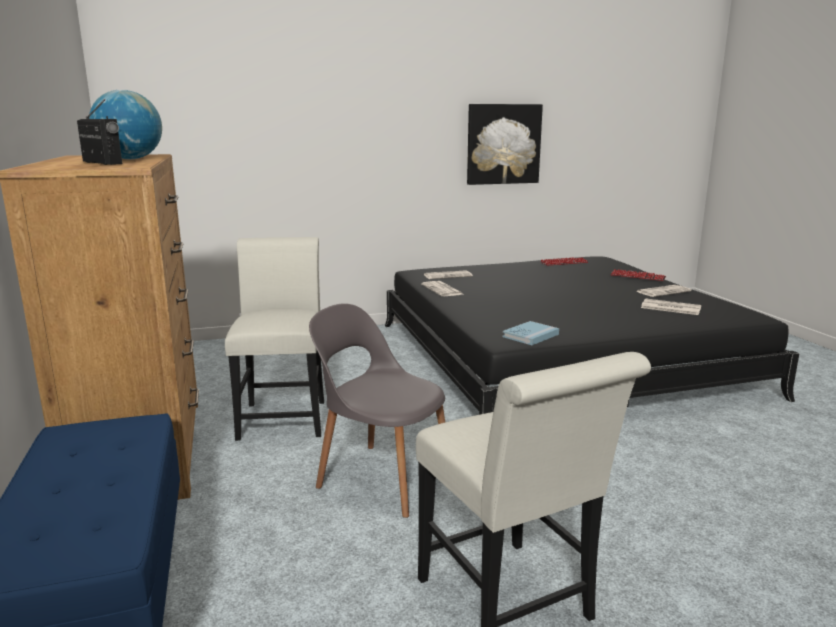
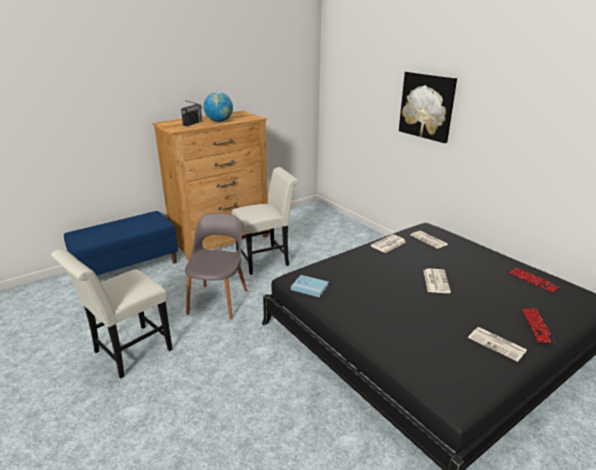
camera: 70 degrees right, 10 degrees up
(503, 144) = (539, 153): picture -> picture (427, 106)
(670, 308) = (438, 347): newspaper -> newspaper (435, 281)

